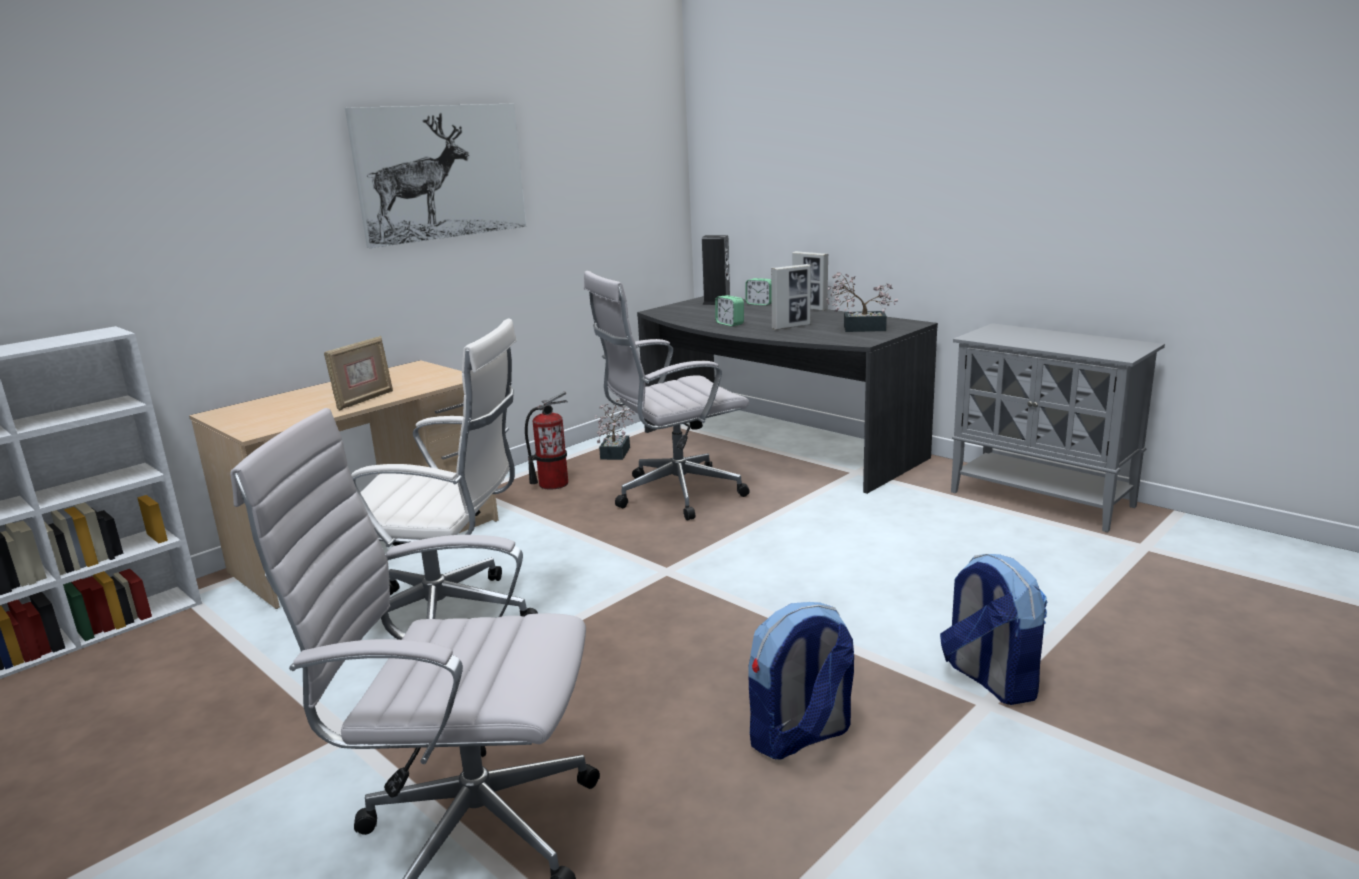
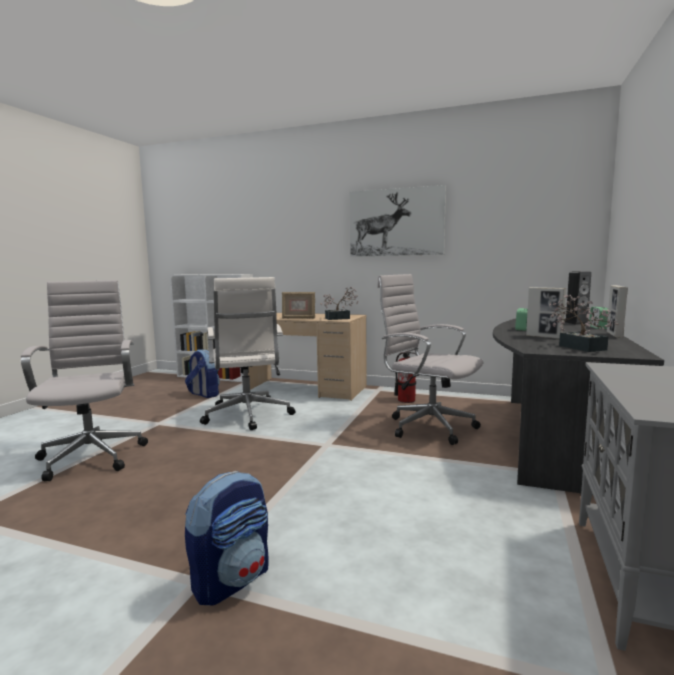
camera: 65 degrees right, 10 degrees down
(617, 451) = (470, 402): potted plant -> potted plant (340, 318)
(800, 737) = (155, 513): backpack -> backpack (204, 394)

